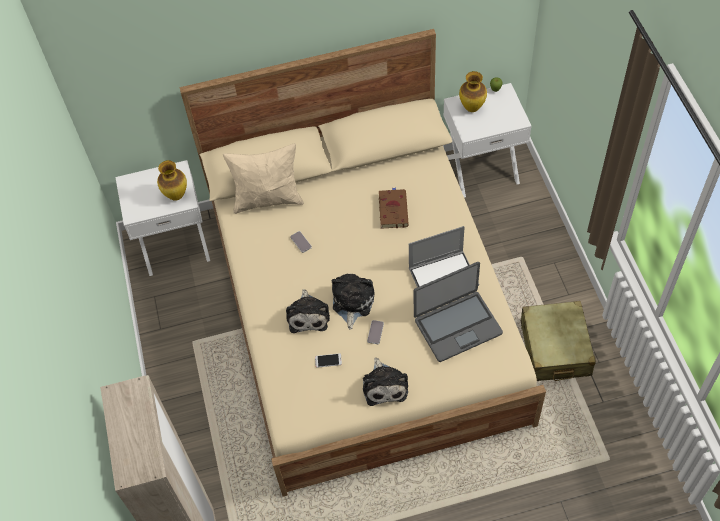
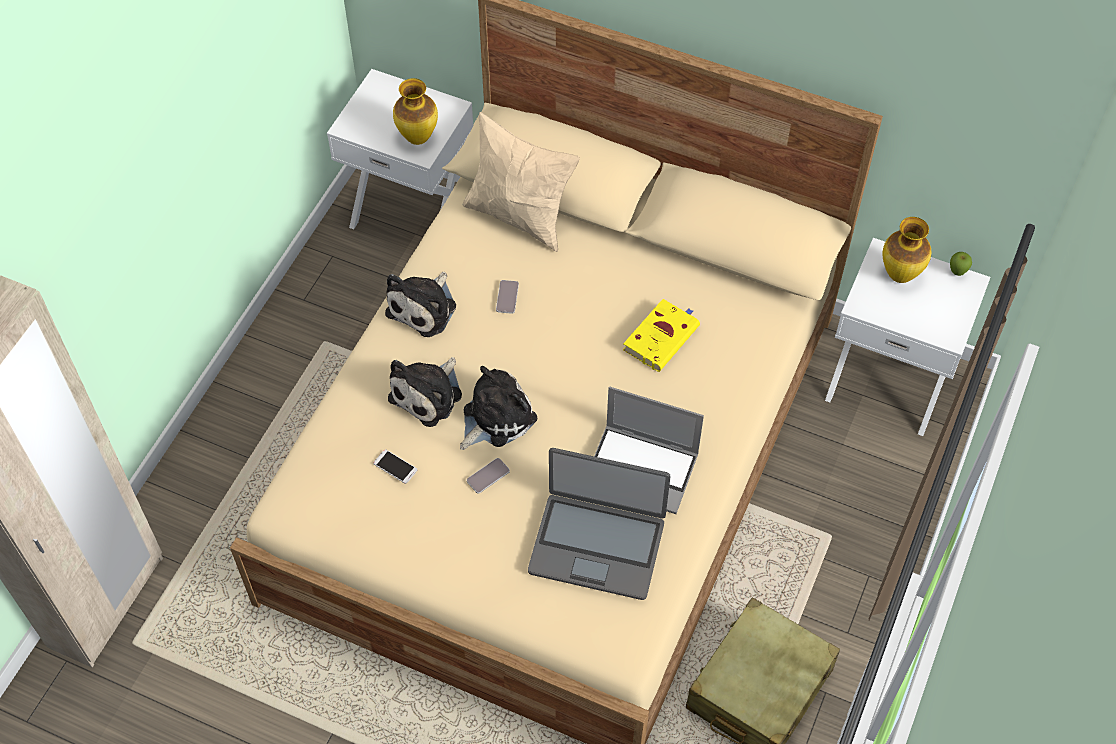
camera: 35 degrees right, 0 degrees up
(384, 385) = (435, 550): plush toy -> plush toy (424, 307)
(392, 209) = (662, 337): brown book -> yellow book

